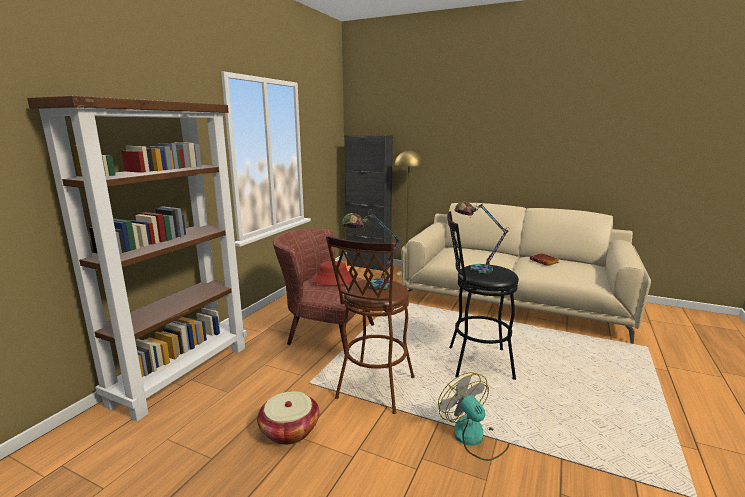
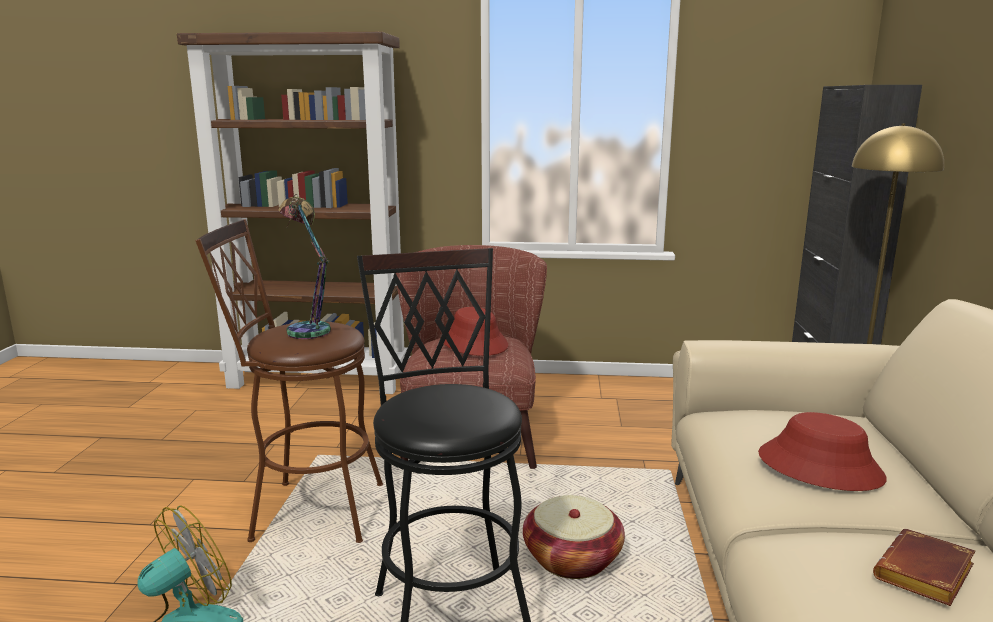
camera: 70 degrees right, 0 degrees up
(289, 430) = (208, 468): basket -> basket (572, 558)
(475, 268) = (451, 390): table lamp -> none
(487, 257) = (820, 466): none -> red hat

